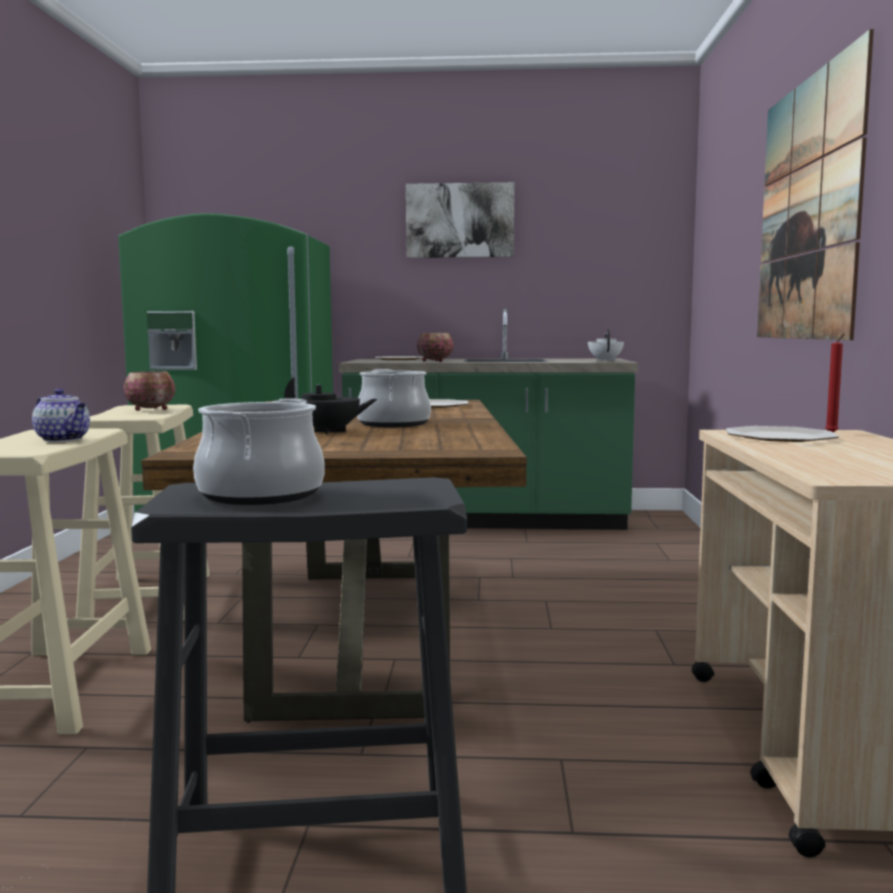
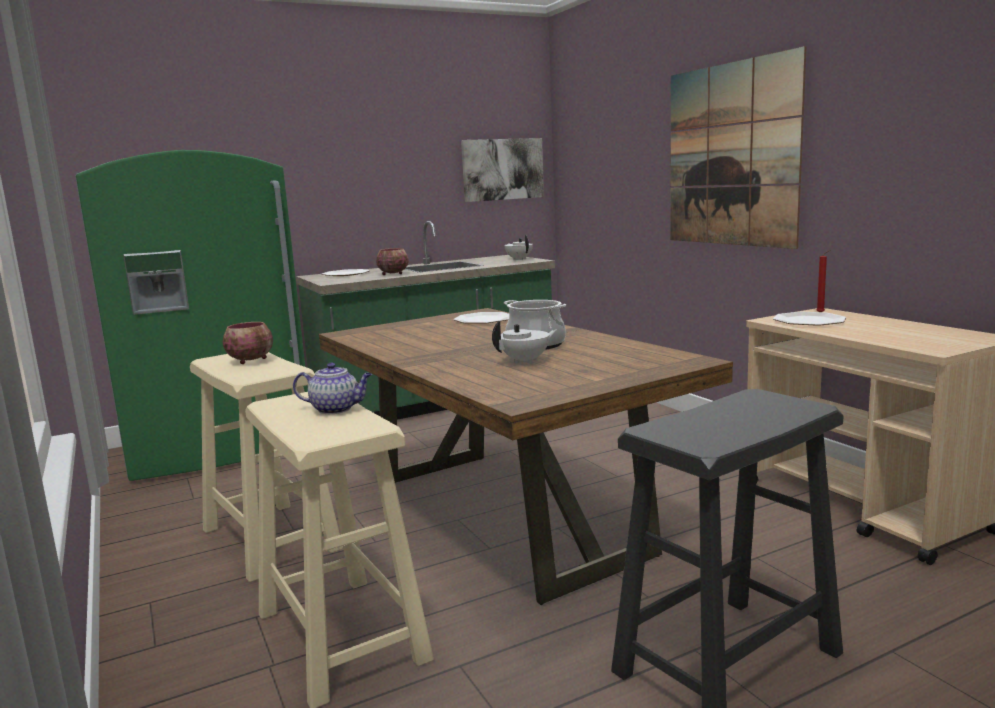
camera: 30 degrees left, 5 degrees up
(260, 494) = (713, 426): cooking pot -> none
(330, 432) = (526, 361): black teapot -> white teapot
(460, 220) = (376, 144): picture -> picture (502, 169)

